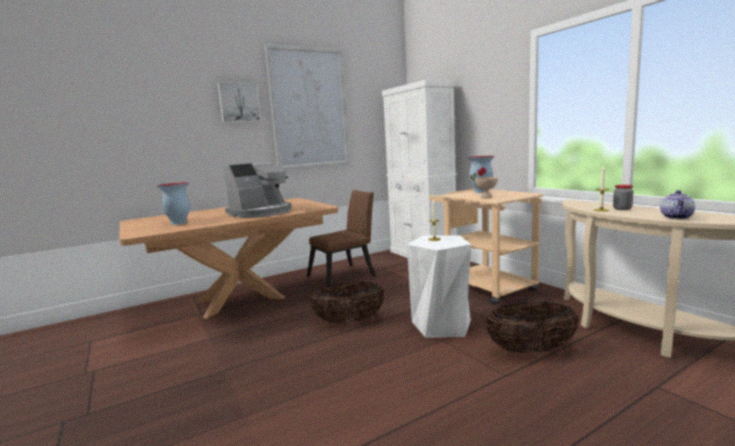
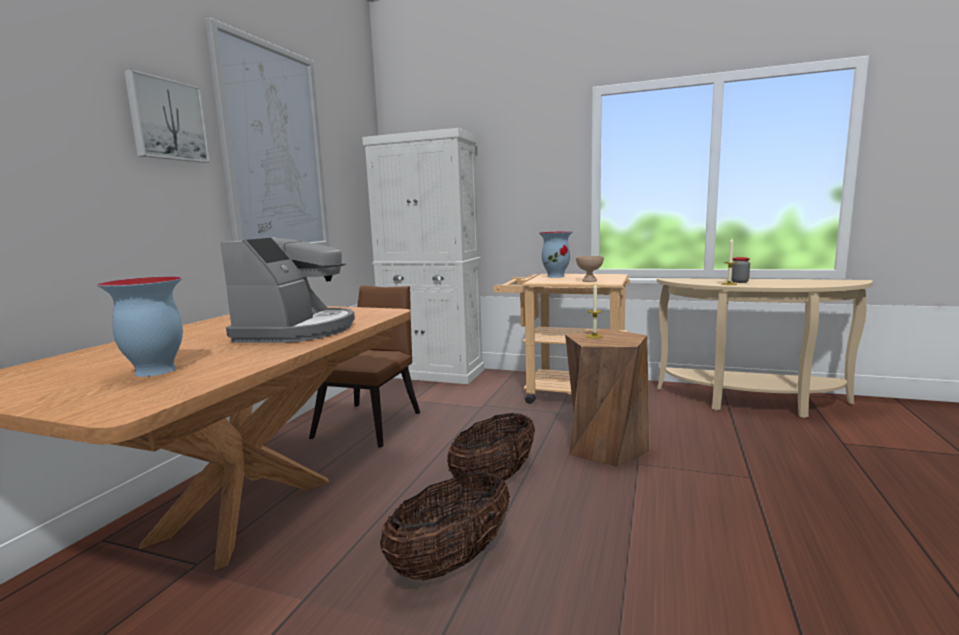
camera: 40 degrees left, 0 degrees up
(442, 325) = (605, 447): white stool -> brown stool
(531, 350) = (722, 445): basket -> basket (451, 561)
(677, 217) = (804, 284): teapot -> none

